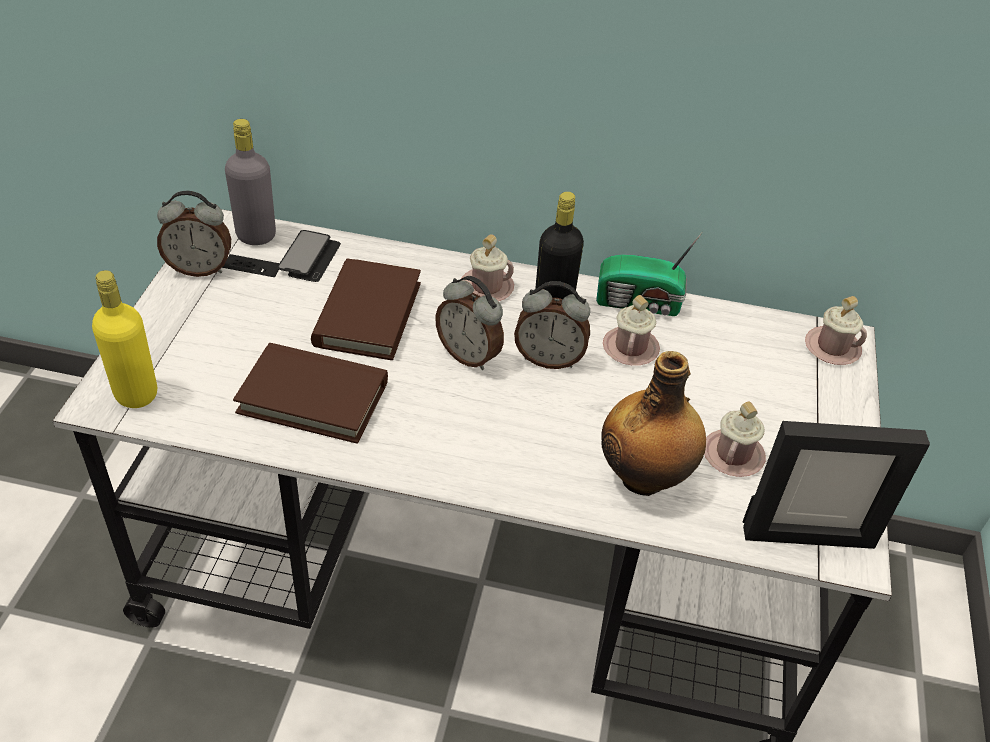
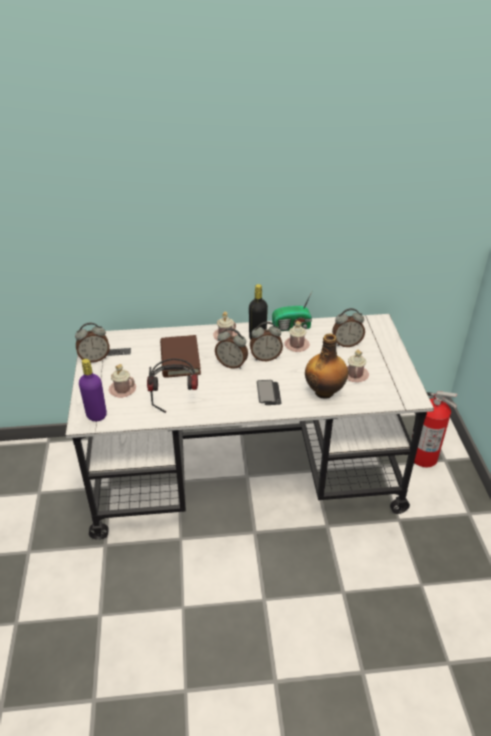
camera: 15 degrees left, 5 degrees down
(136, 394) = (96, 415): yellow bottle -> purple bottle
(256, 236) = (112, 339): grey bottle -> none
(309, 258) = (142, 342): phone -> phone (268, 393)
(313, 397) = (174, 397): brown book -> headphones
(745, 373) = (346, 343): none -> alarm clock
(808, 535) = (395, 395): picture frame -> none
(832, 348) = (376, 325): pink mug -> pink mug (122, 389)
(871, 653) = (423, 457): none -> fire extinguisher

